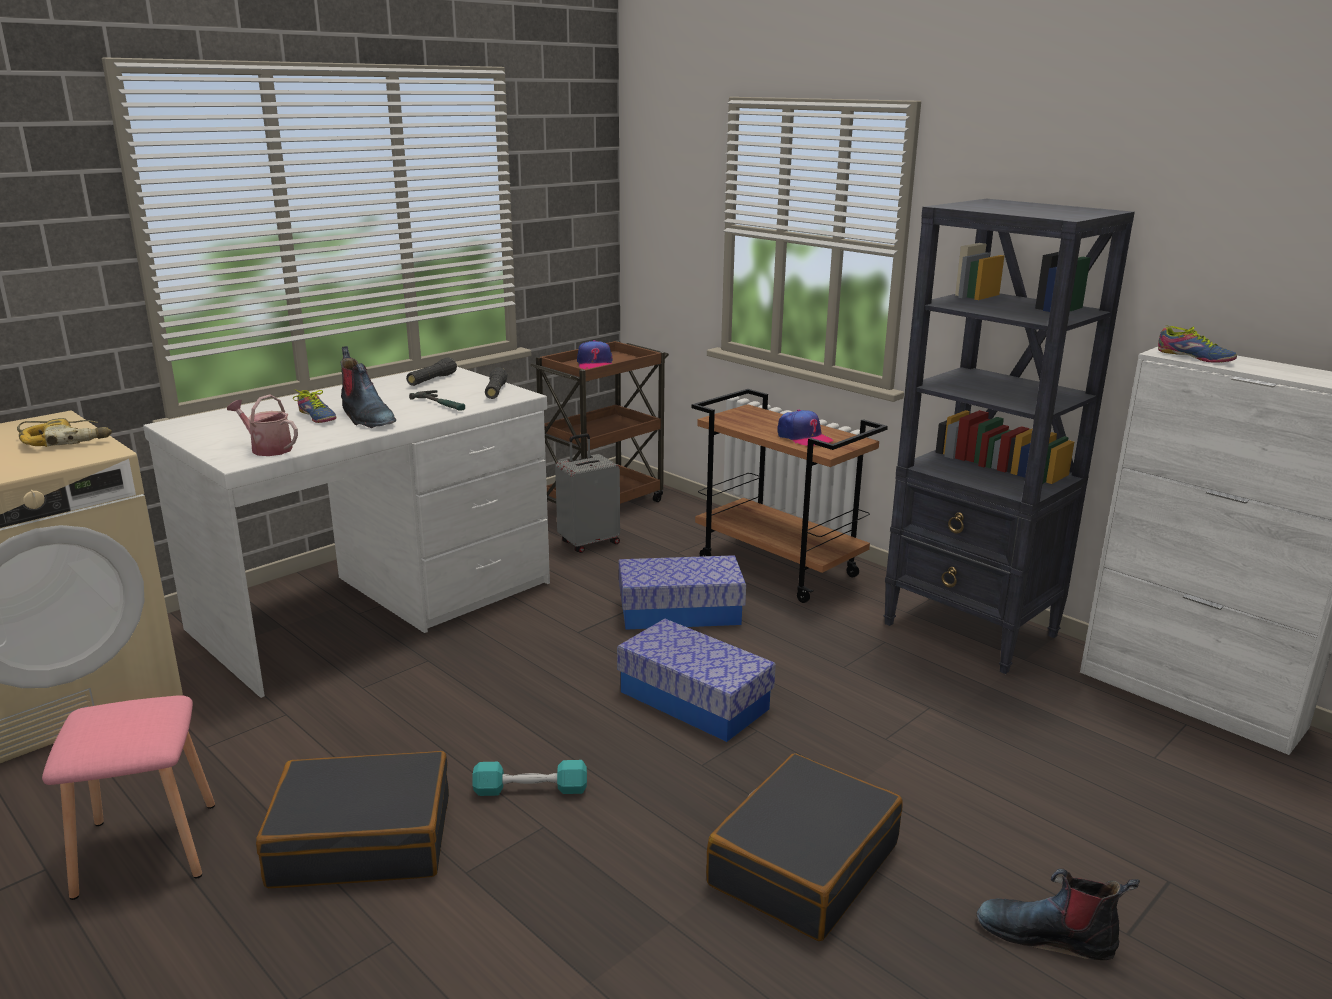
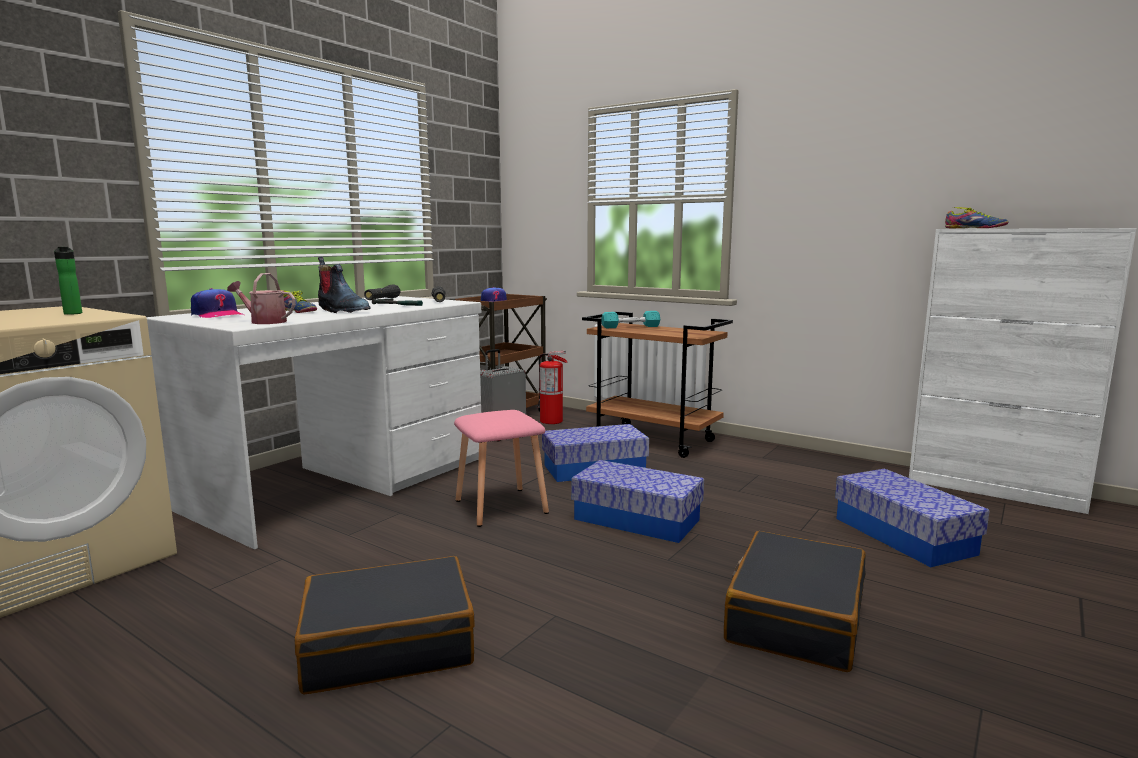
camera: 10 degrees left, 10 degrees down
(66, 440) = (73, 313): power drill -> bottle
(144, 850) = (160, 677): pink stool -> pink stool (500, 507)
(530, 789) = (531, 590): turquoise dumbbell -> turquoise dumbbell (630, 327)
(662, 521) = (551, 421): none -> fire extinguisher
(803, 437) = (672, 332): cap -> cap (217, 315)
(971, 630) = (815, 464): black bookcase -> none
(1010, 762) = (903, 536): none -> storage box
(1048, 935) = (1025, 644): boot -> none

